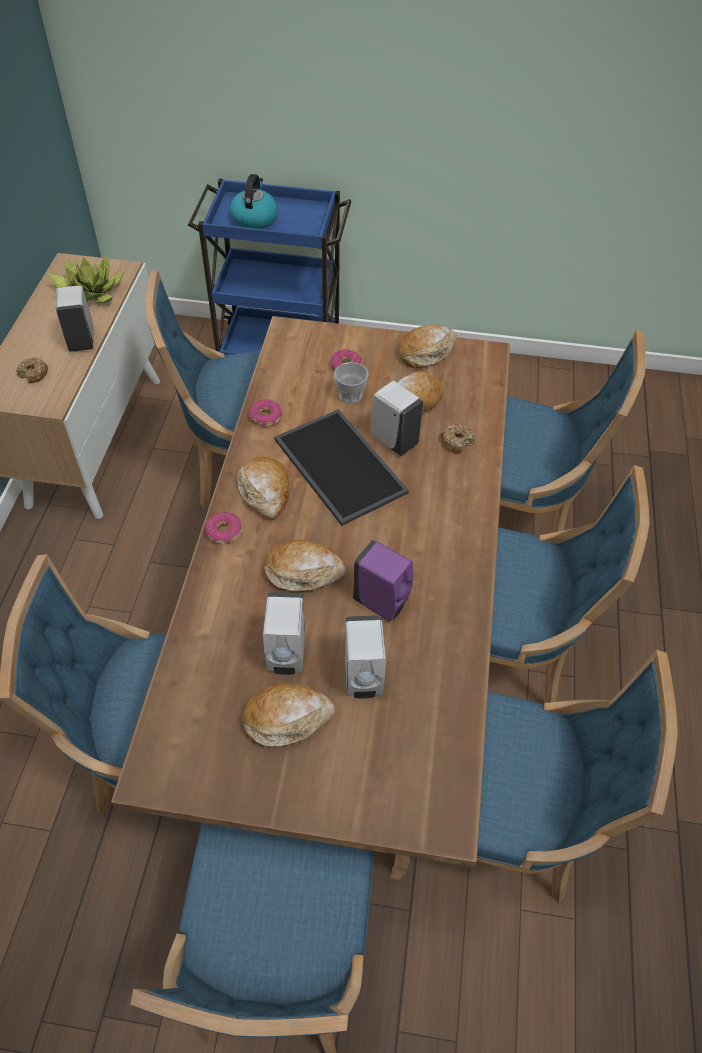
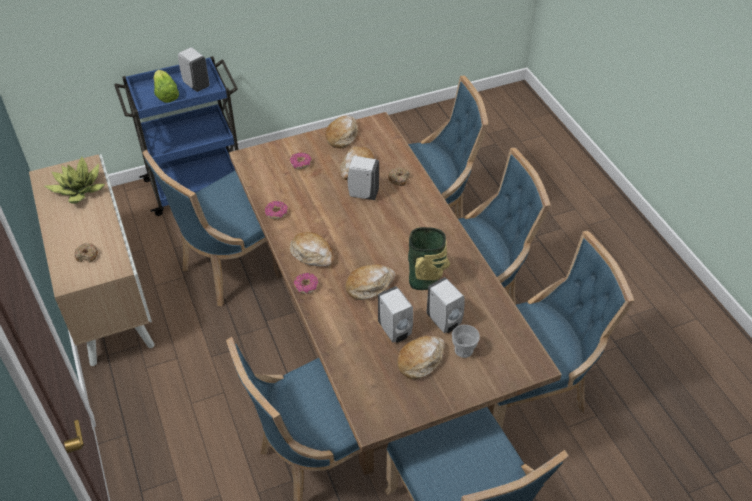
camera: 30 degrees left, 5 degrees down
(82, 340) = (102, 220): white soap dispenser -> white soap dispenser (196, 85)
(254, 218) = (166, 94): kettle -> lettuce
(337, 466) = (342, 221): tray -> none
(350, 396) = (317, 179): cup -> cup (463, 350)
(382, 603) = (425, 281): purple soap dispenser -> vase

